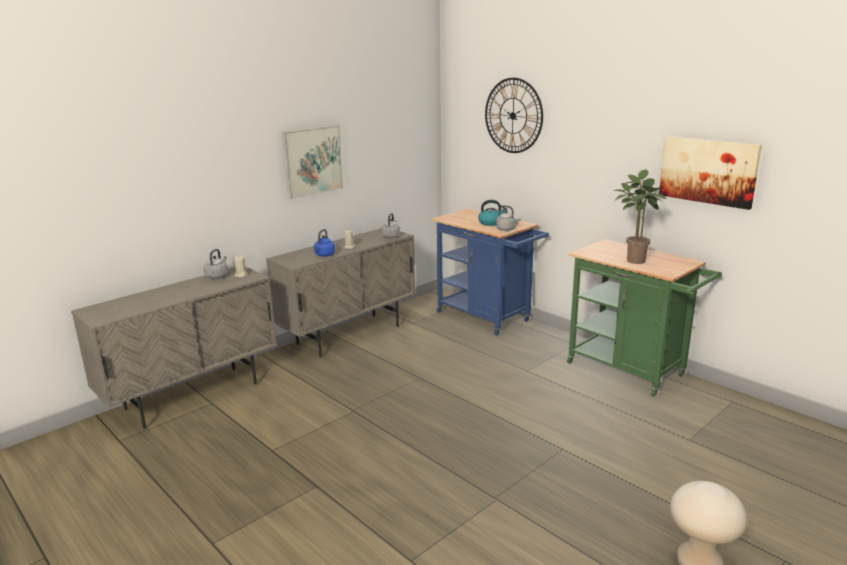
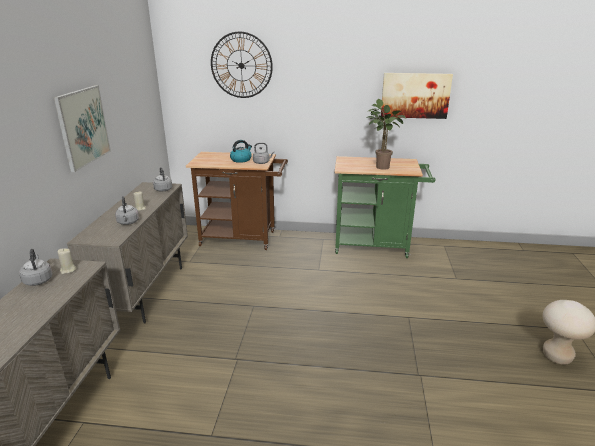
camera: 40 degrees left, 5 degrees up
(324, 255) = (128, 222): blue kettle -> grey kettle
(487, 318) = (243, 238): blue cart -> brown cart

